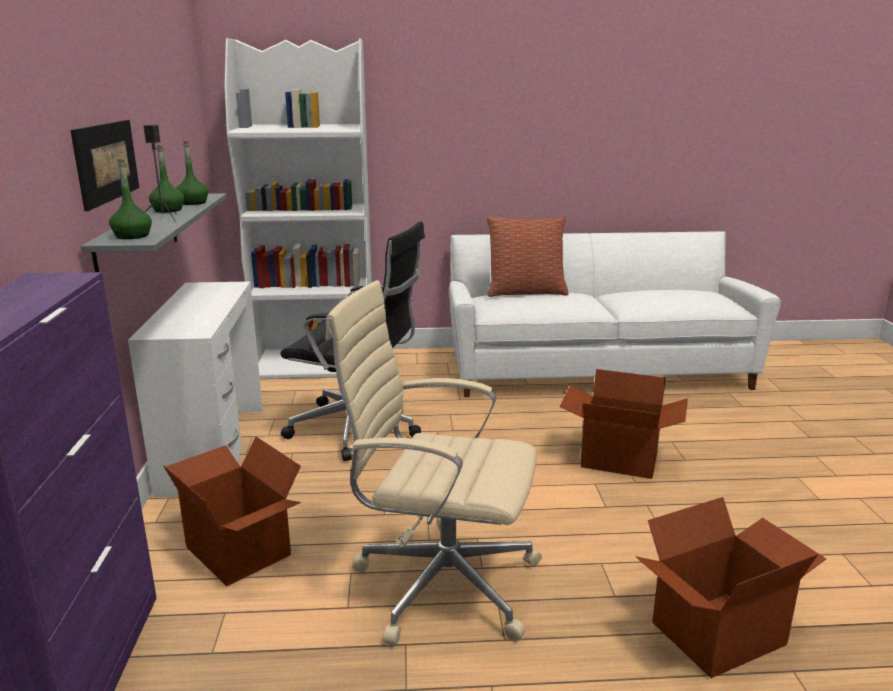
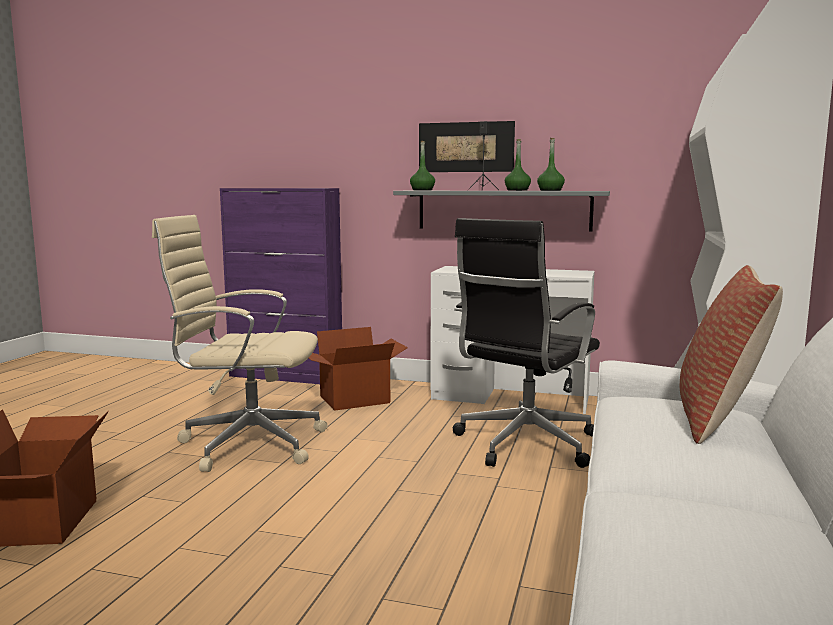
camera: 110 degrees right, 10 degrees down
(440, 582) = (247, 443): beige office chair -> beige office chair turned 120 degrees counterclockwise
(619, 460) = (340, 572): cardboard box -> none

